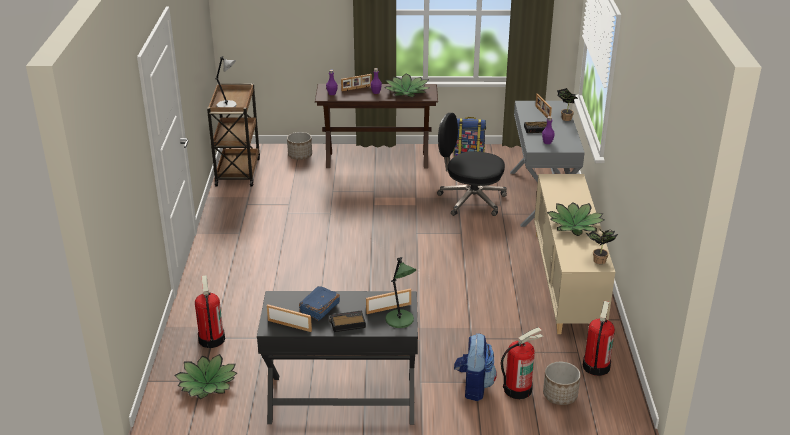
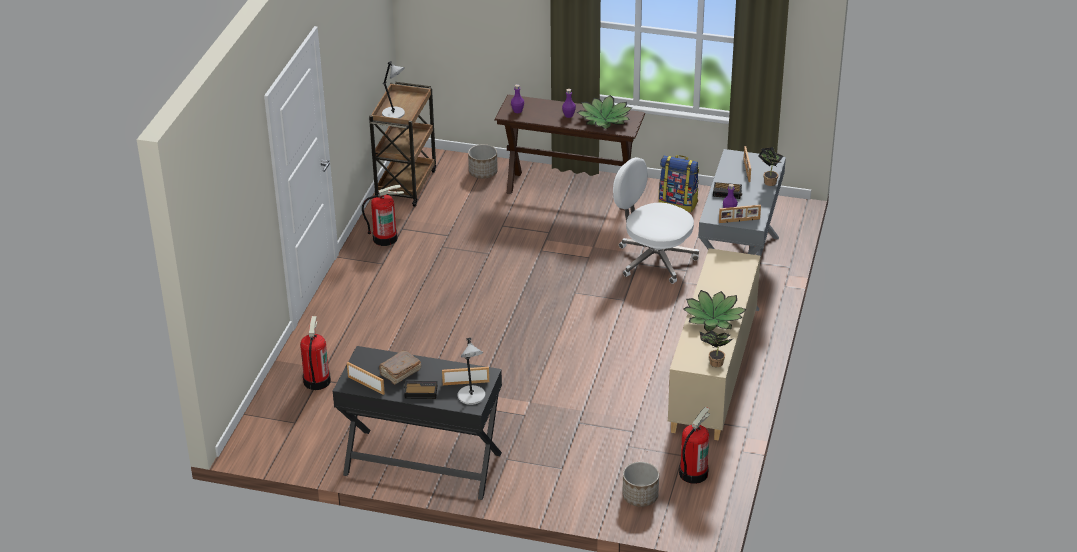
camera: 15 degrees right, 5 degrees up
(207, 383) = (299, 426): potted plant -> none
(319, 309) = (400, 373): blue book -> brown book
(356, 88) = (549, 107): picture frame -> picture frame (739, 221)
(400, 320) = (472, 397): green table lamp -> grey table lamp
(470, 200) = (654, 259): black office chair -> white office chair
(474, 386) = (557, 472): backpack -> none
(517, 389) = (600, 483): fire extinguisher -> fire extinguisher (385, 238)

